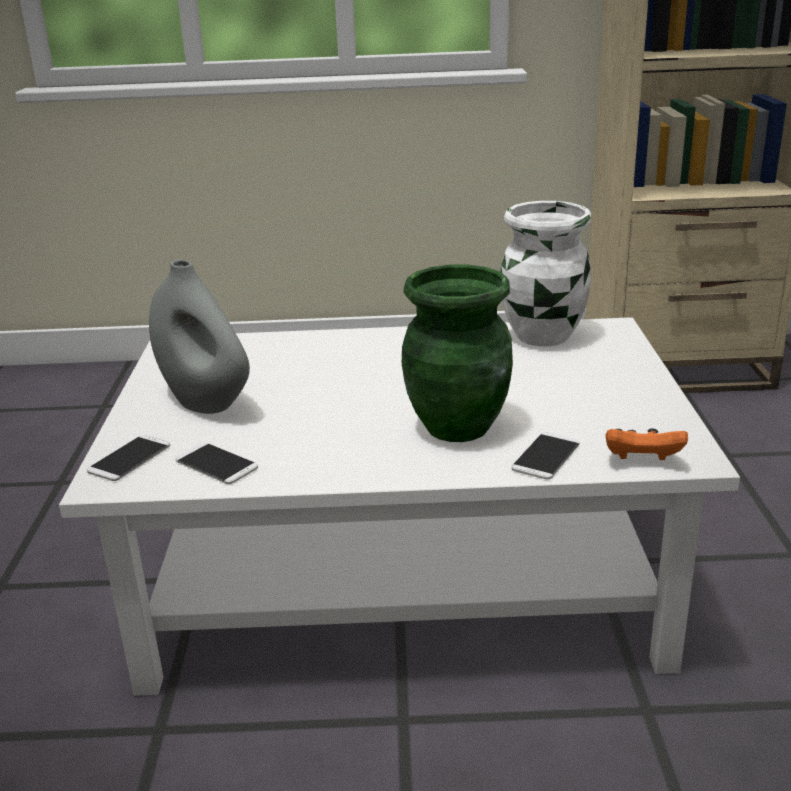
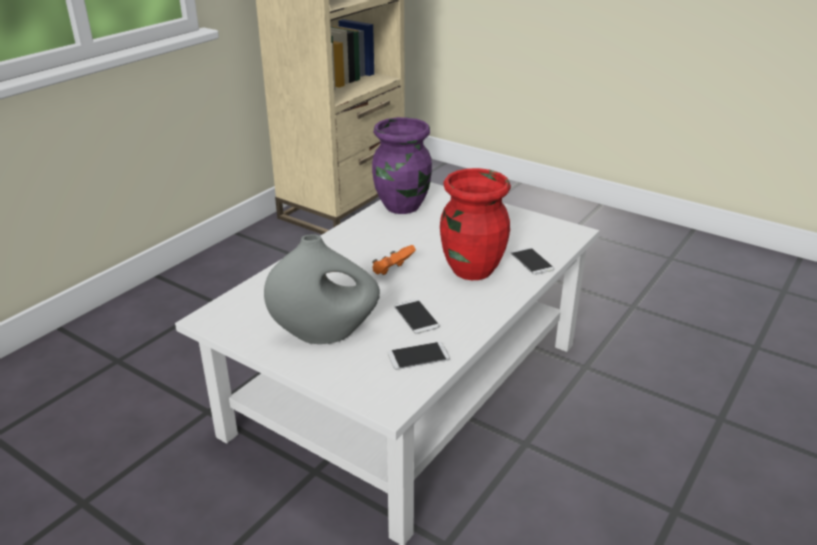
camera: 55 degrees left, 5 degrees up
(129, 459) = (368, 386): phone -> phone (416, 317)
(458, 426) = (472, 269): green vase -> red vase
(542, 337) = (402, 206): white vase -> purple vase
(642, 461) = (563, 242): orange game controller -> orange game controller (392, 271)

